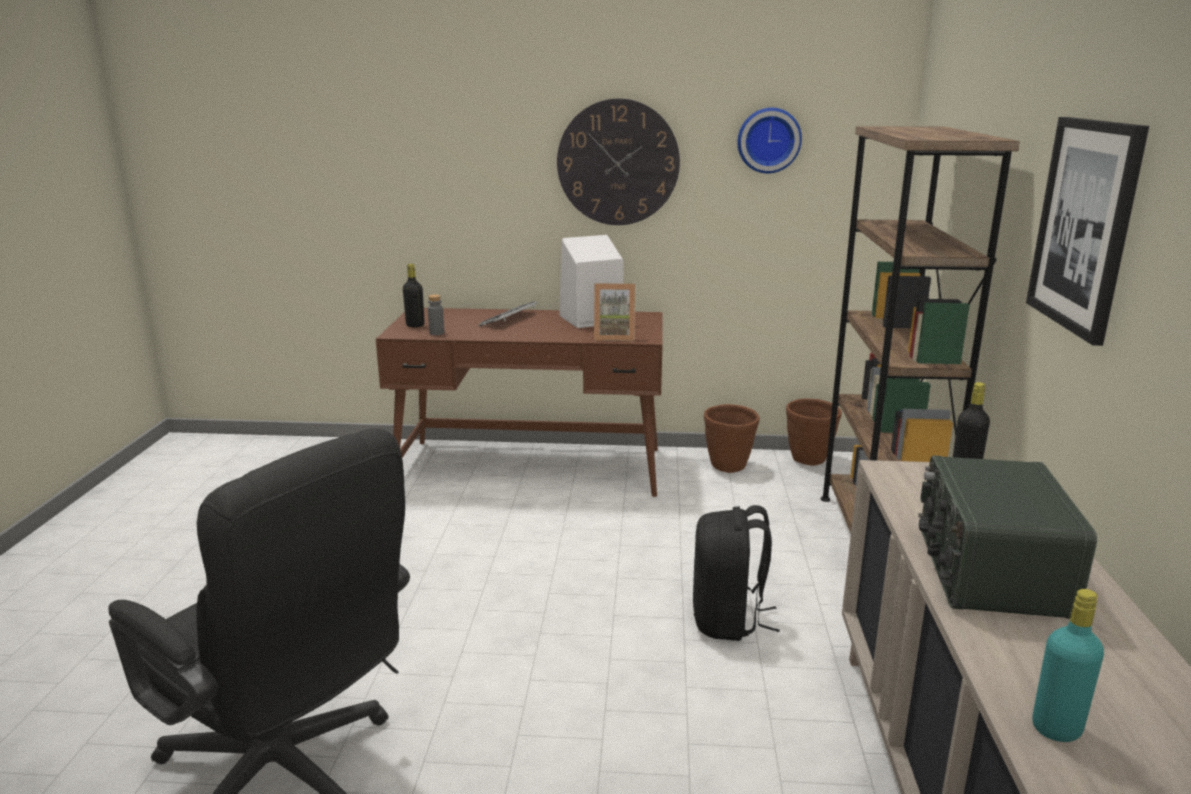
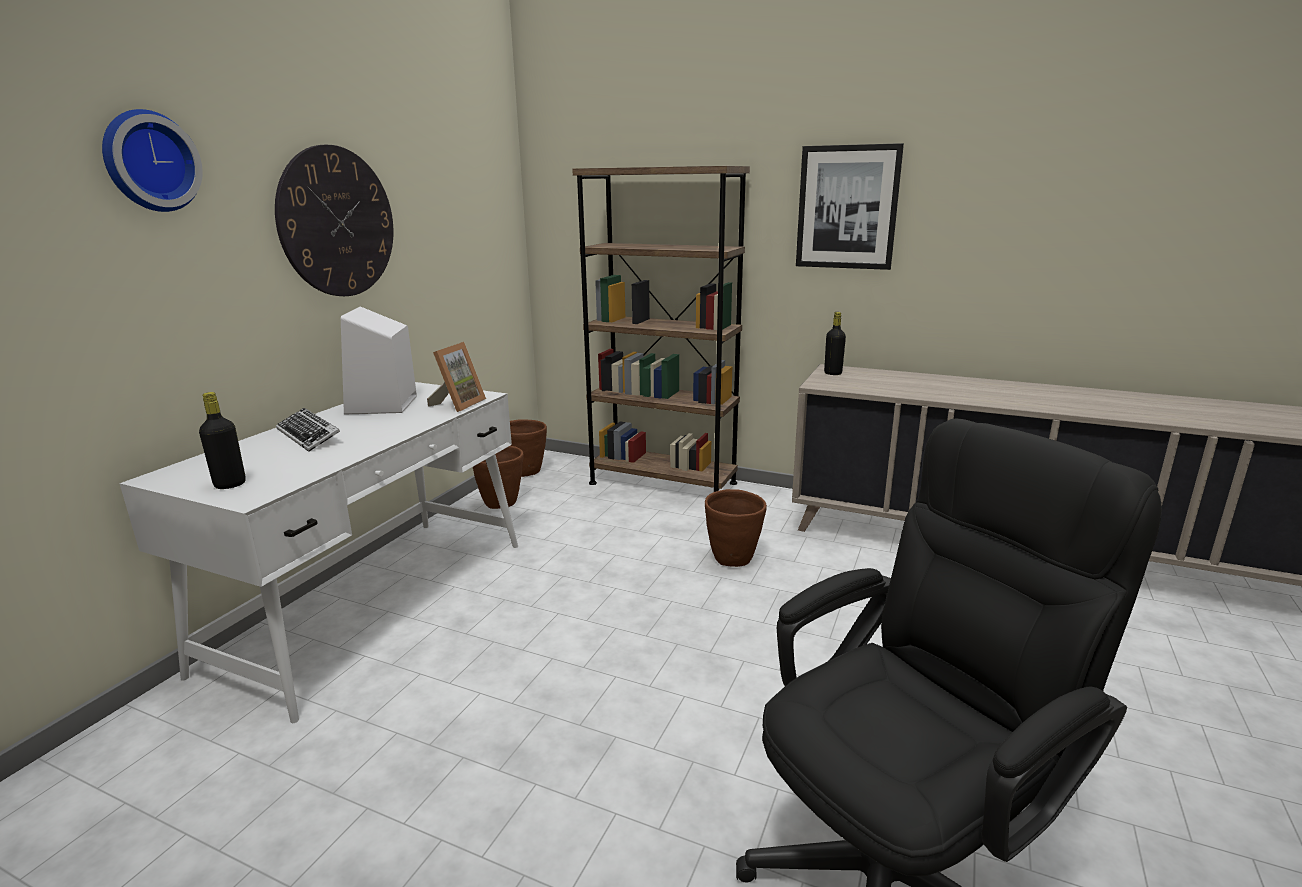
camera: 70 degrees left, 0 degrees up
(436, 333) = (294, 475): grey bottle -> none
(531, 468) = (375, 602): brown desk -> white desk
(728, 620) = (733, 559): black backpack -> brown planter
(768, 140) = (447, 190): wall clock -> wall clock (148, 161)
(988, 571) = (956, 391): radio -> none
(1056, 728) = (1104, 410): turquoise bottle -> none

